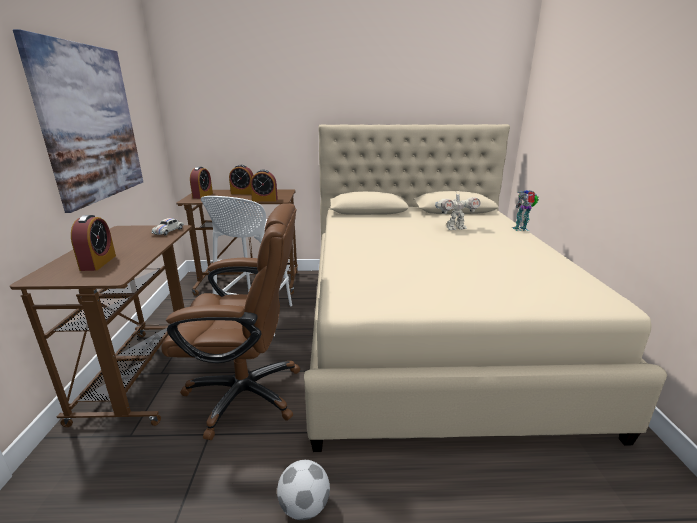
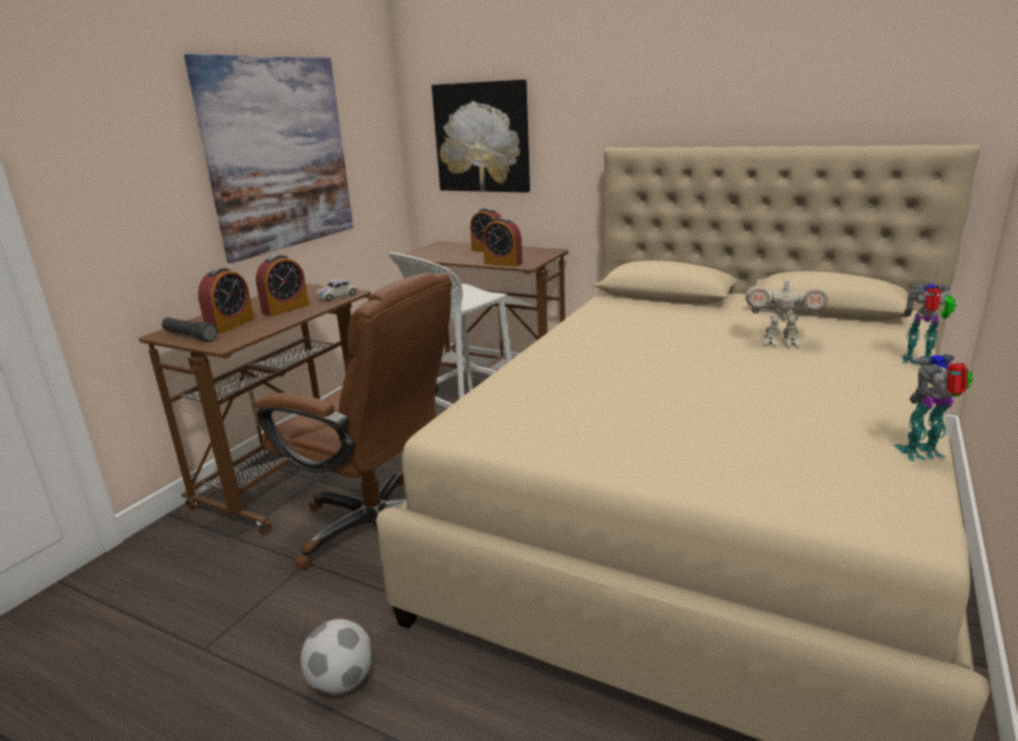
camera: 30 degrees right, 0 degrees up
(69, 277) = (190, 337): none -> black flashlight
(202, 196) = (434, 250): alarm clock -> alarm clock (285, 309)
(228, 117) = (482, 137): none -> picture
(576, 269) = (923, 454): none -> toy robot

